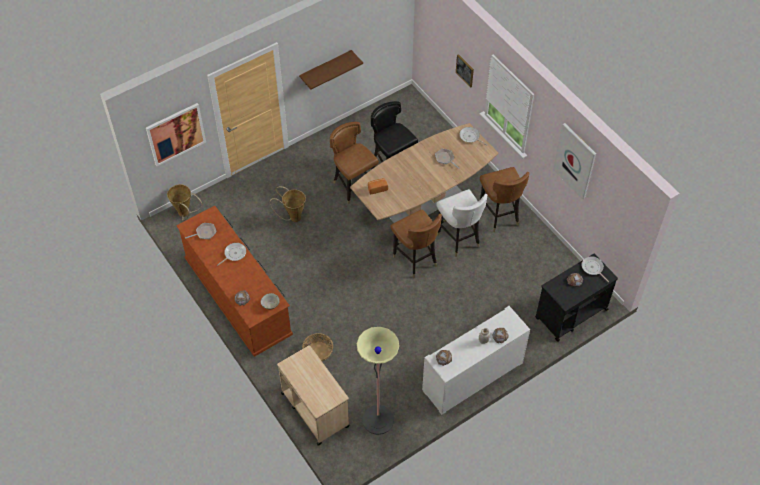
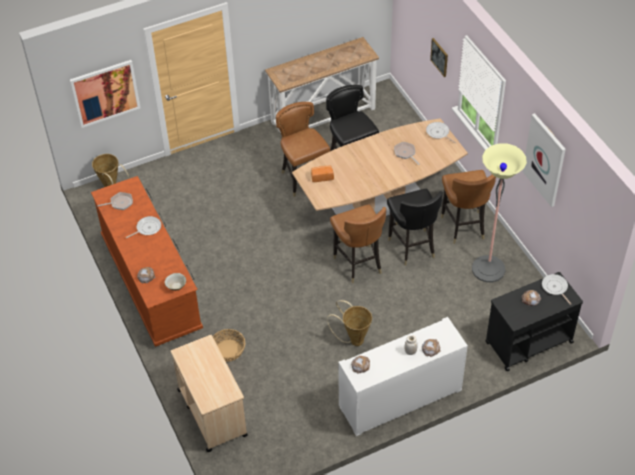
camera: 10 degrees right, 5 degrees down
(293, 217) = (229, 204): basket -> basket (353, 339)
(325, 68) = (285, 42): brown shelf -> none
(360, 124) = (323, 115): none -> console table
(378, 420) = (281, 433): floor lamp -> floor lamp (488, 269)
(459, 239) = (412, 247): white chair -> black chair

